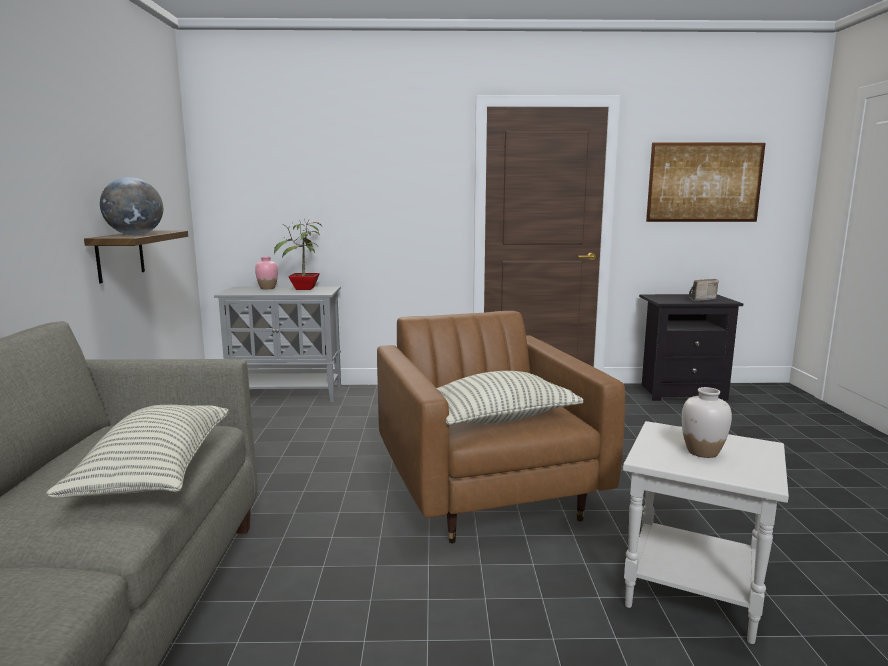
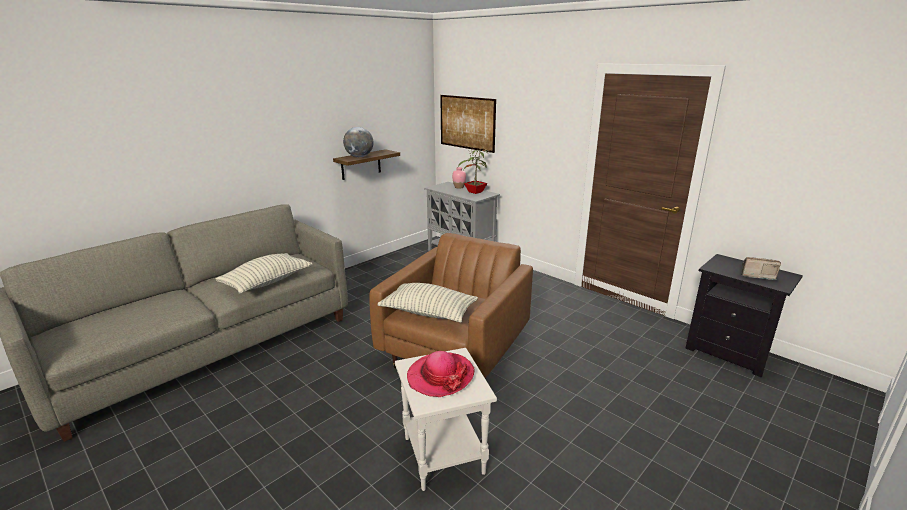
camera: 45 degrees right, 10 degrees up
(702, 452) = (440, 376): white vase -> hat
(704, 182) = (809, 160): picture -> picture (467, 122)

